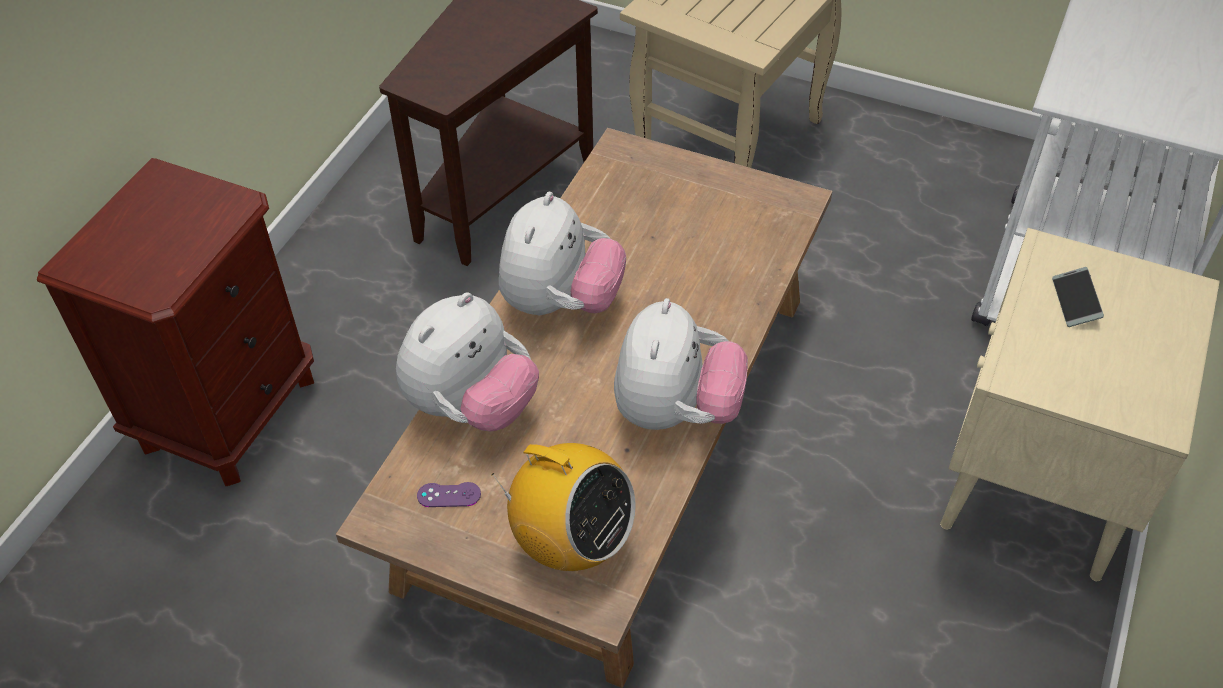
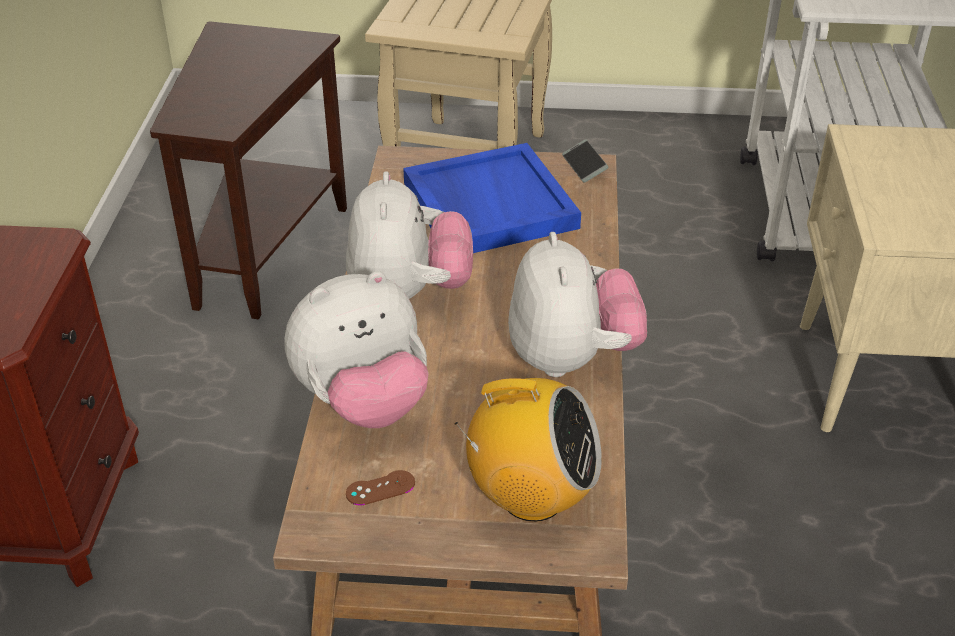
camera: 20 degrees left, 10 degrees down
(449, 495) = (380, 488): purple game controller -> brown game controller
(472, 406) = (363, 403): plush toy -> plush toy turned 45 degrees clockwise
(678, 221) = (488, 205): none -> blue tray
(1075, 302) = (903, 168): phone -> phone (584, 166)

